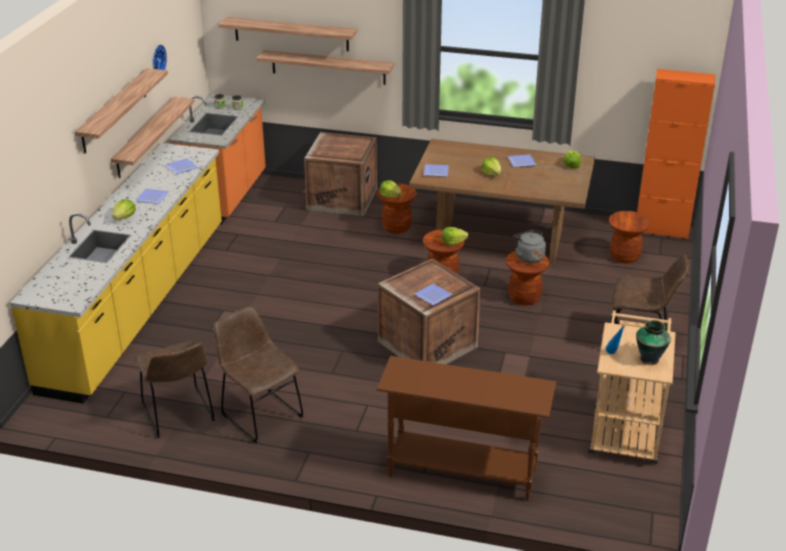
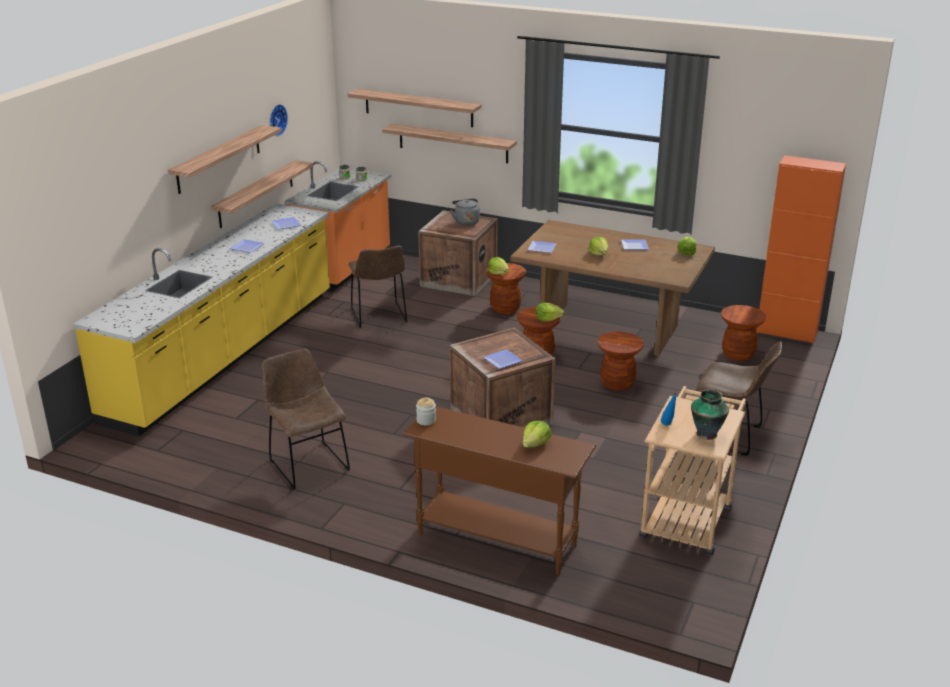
camera: 10 degrees right, 5 degrees down
(124, 217) = (213, 261): lettuce -> lettuce (535, 444)
(179, 415) = (227, 456): brown chair -> brown chair (379, 316)
(393, 373) = (426, 420): none -> jar
(528, 257) = (623, 338): grey kettle -> grey kettle (466, 222)

